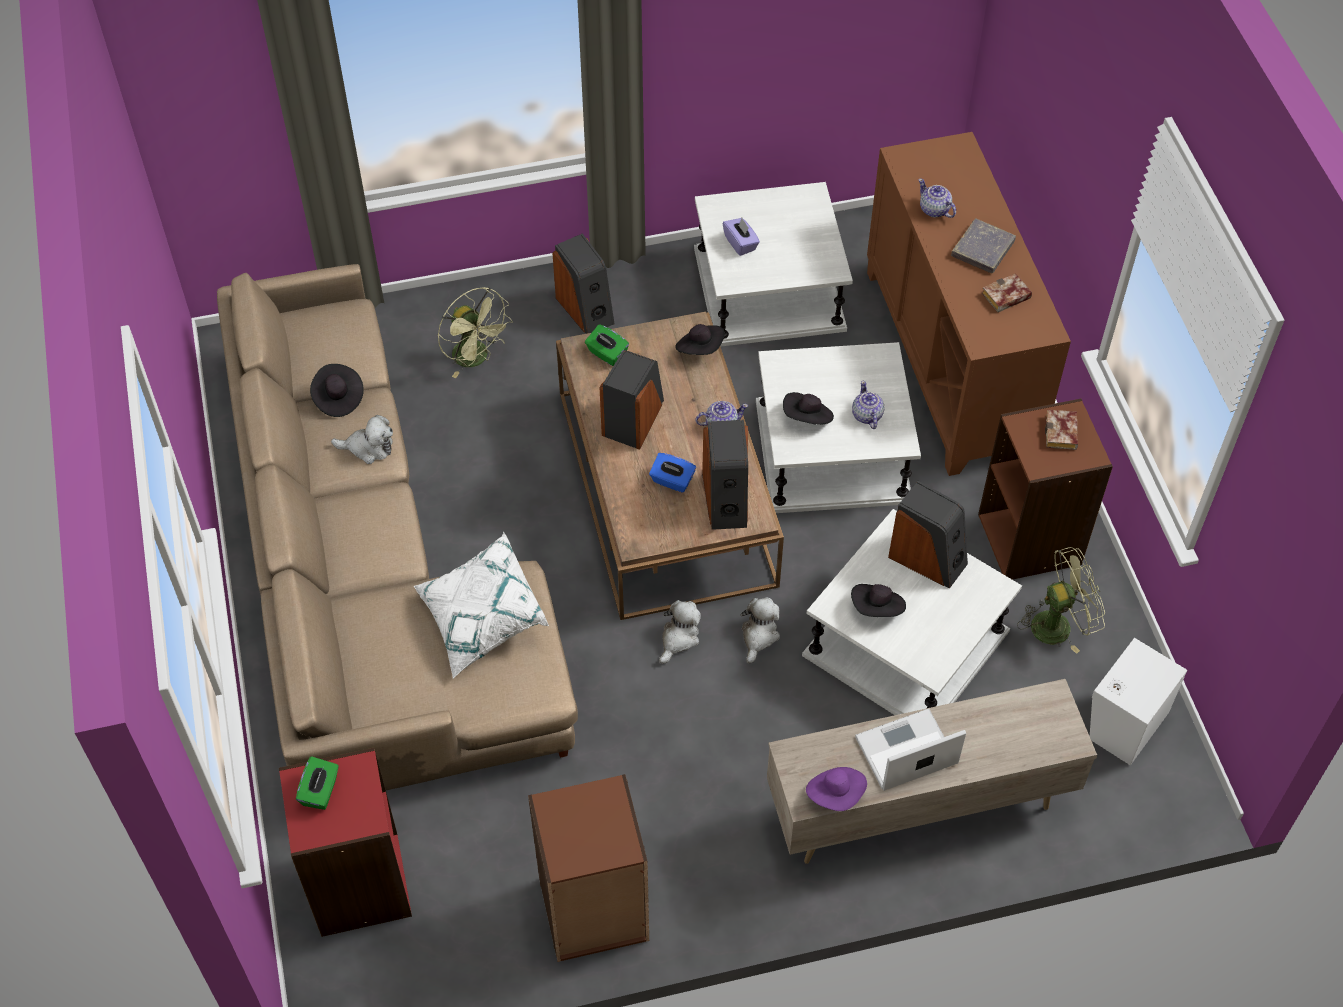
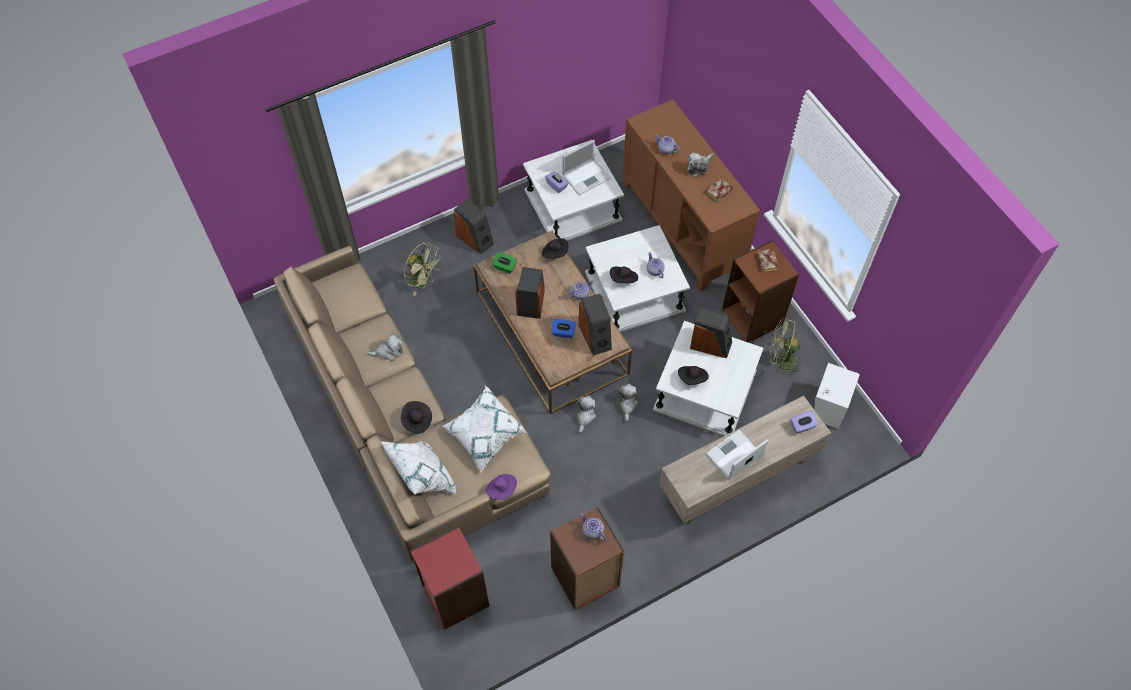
camera: 15 degrees left, 5 degrees up
(320, 791) = (437, 557): green tissue box -> none
(338, 398) = (362, 326): black hat -> black hat (416, 420)
(354, 663) = (422, 477): none -> white pillow
(602, 814) = (593, 531): none -> teapot
(797, 239) = (586, 176): none -> laptop
(836, 794) = (705, 487): purple hat -> purple hat (502, 489)
(983, 249) = (699, 167): grey book -> plush toy
(1047, 731) = (802, 426): none -> purple tissue box
(1058, 624) = (780, 360): green fan -> green fan turned 135 degrees counterclockwise

